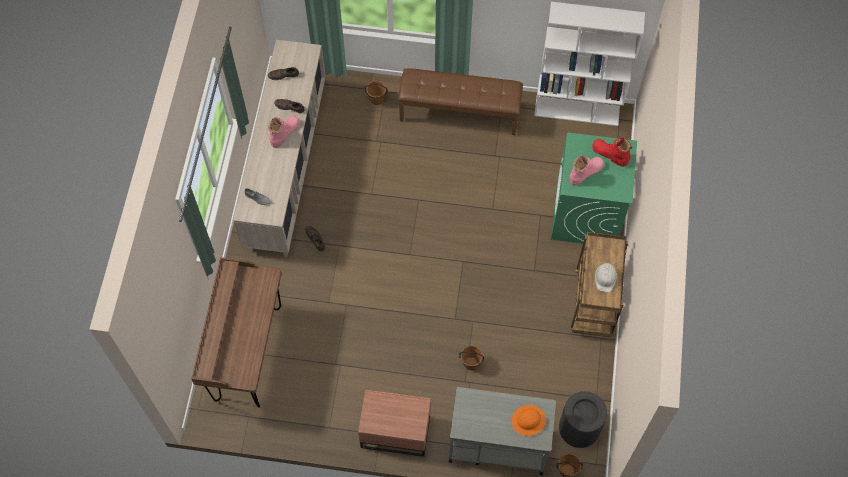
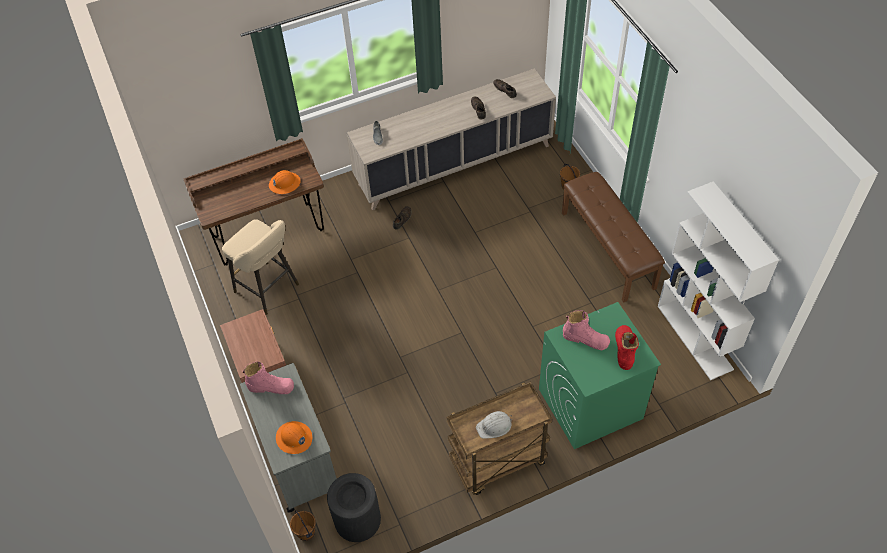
camera: 60 degrees right, 10 degrees down
(256, 299) = (284, 183): none -> orange hard hat
(284, 133) = (451, 119): pink boot -> pink boot (271, 387)
(313, 384) = (269, 290): none -> beige stool
(470, 363) = (364, 393): brown bucket -> none

